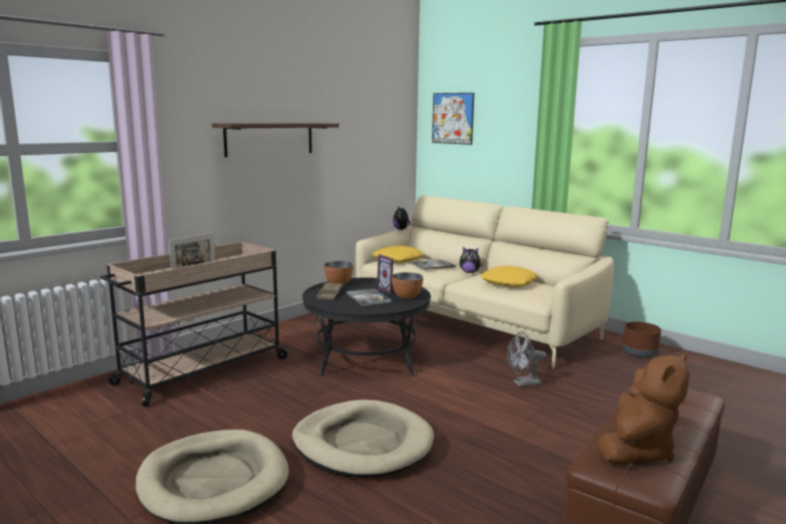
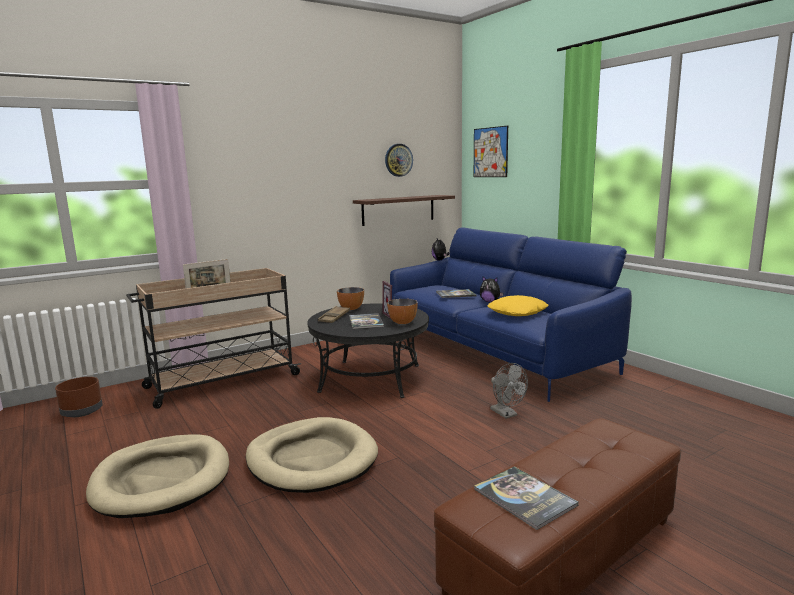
camera: 15 degrees right, 0 degrees up
(270, 139) = (301, 176): shelf -> shelf (398, 210)
(361, 123) = (398, 160): none -> wall clock
(398, 260) = (428, 288): yellow pillow -> none
(472, 322) = (493, 351): beige sofa -> blue sofa
(523, 383) = (506, 414): grey fan -> grey fan turned 120 degrees counterclockwise
(637, 451) = (524, 497): brown plush toy -> book
(640, 353) = (656, 392): brown planter -> brown planter (82, 412)

